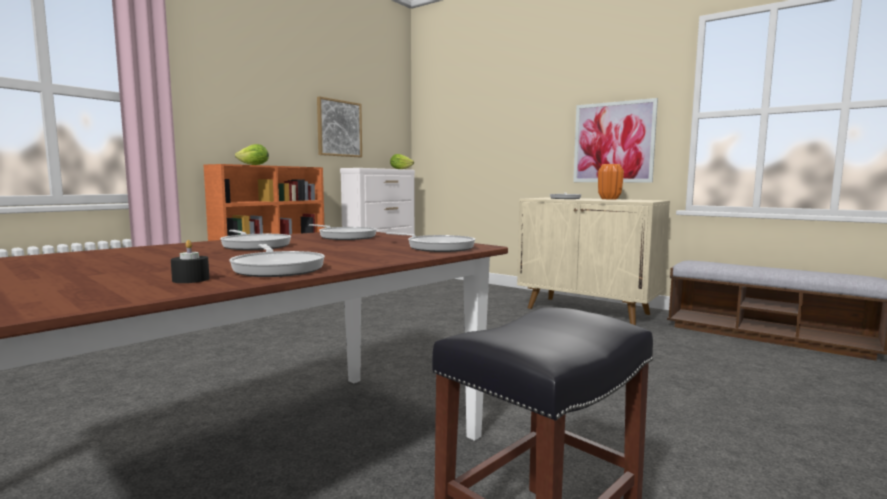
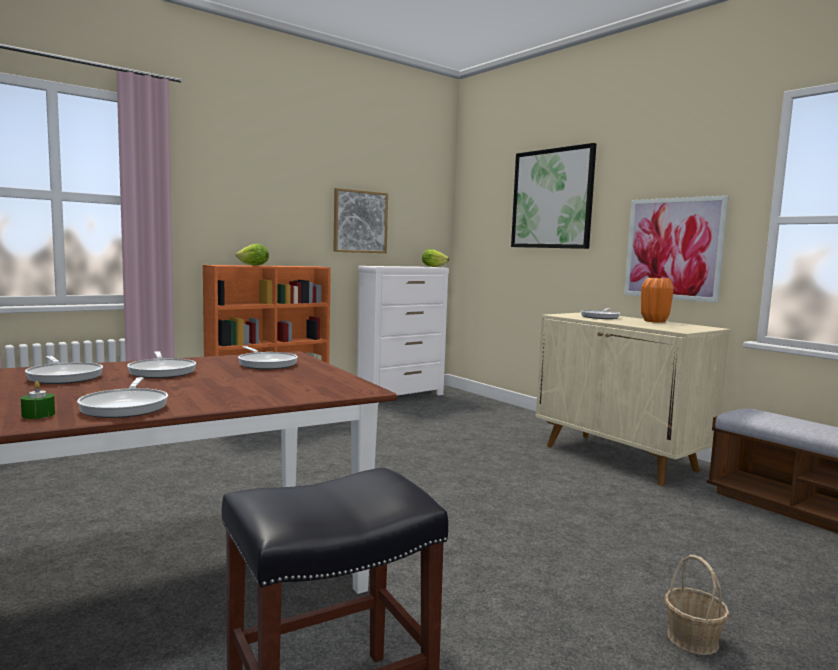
camera: 15 degrees right, 0 degrees up
(191, 279) = (38, 415): black candle -> green candle
(437, 247) = (321, 388): frying pan -> frying pan (64, 376)
(504, 107) = (552, 199): none -> picture
(754, 429) = (692, 639): none -> basket

